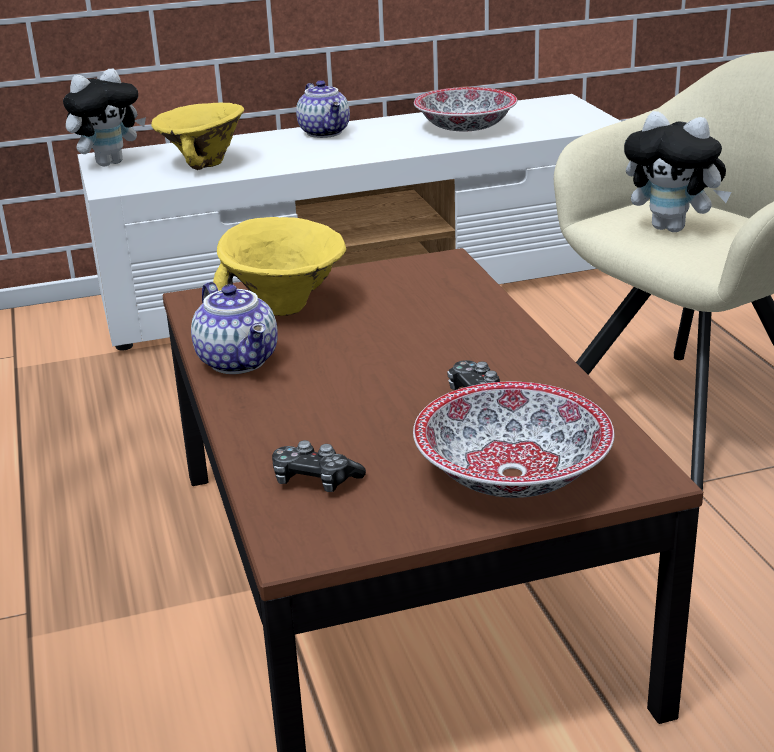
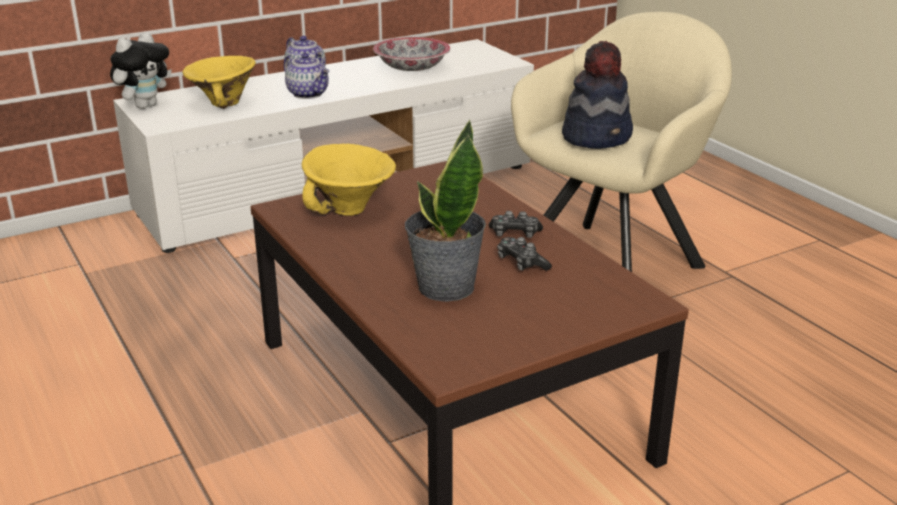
camera: 15 degrees left, 0 degrees up
(240, 361) = (338, 250): teapot -> teapot (309, 94)
(315, 480) = (437, 326): game controller -> game controller (515, 234)
(355, 425) = (445, 287): none -> potted plant
(510, 474) = (564, 310): bowl -> none
(673, 228) = (597, 137): plush toy -> hat

